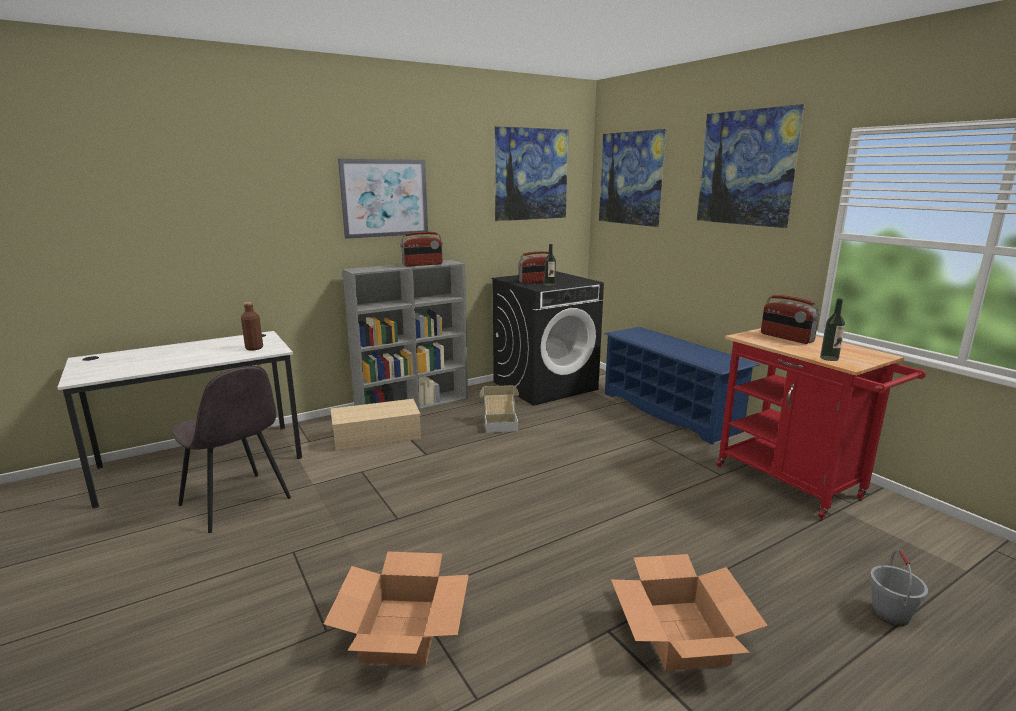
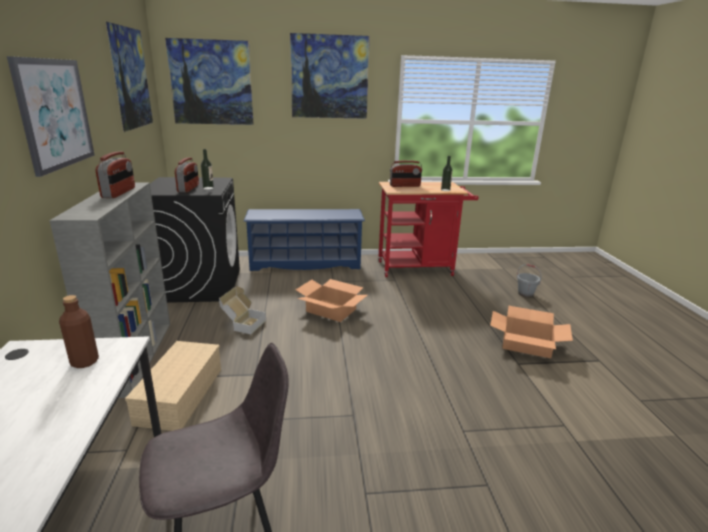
camera: 65 degrees left, 5 degrees up
(402, 631) = (498, 443): cardboard box -> cardboard box (331, 310)

